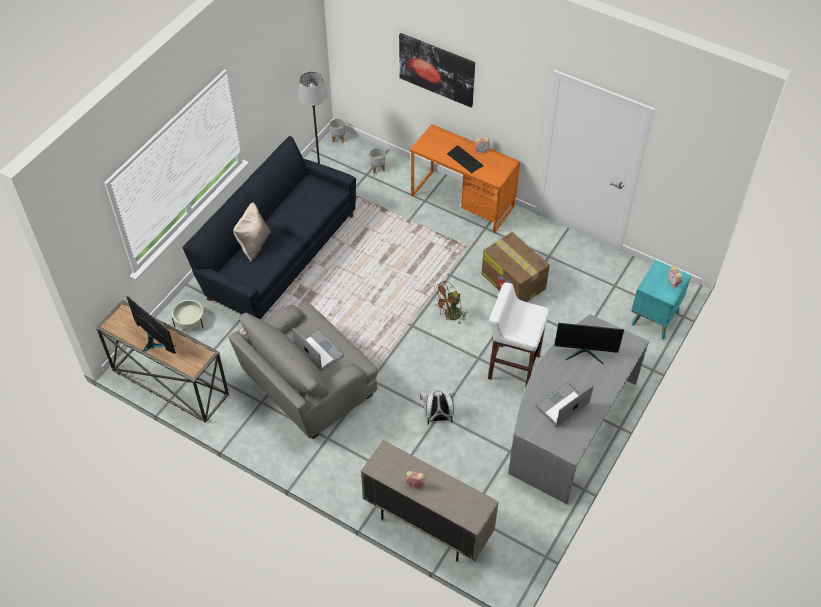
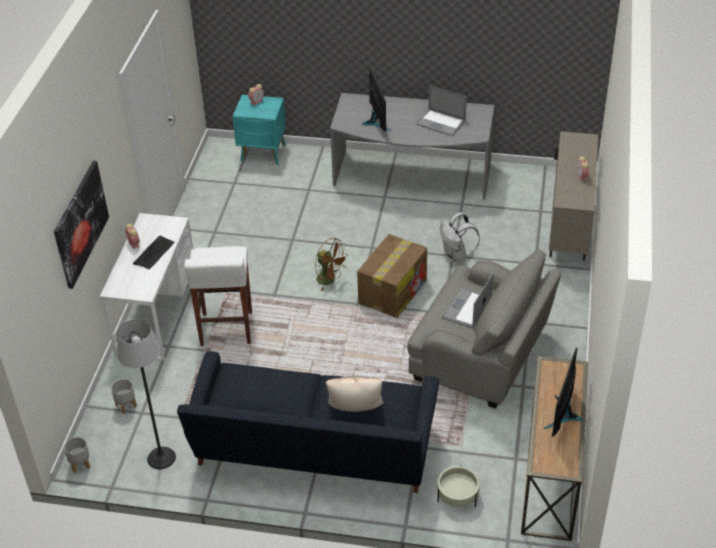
camera: 110 degrees left, 10 degrees down
(462, 201) = (157, 315): orange desk -> white desk
(513, 366) = (368, 223): white stool -> white stool (226, 329)
(514, 282) = (261, 247): cardboard box -> cardboard box (393, 291)

